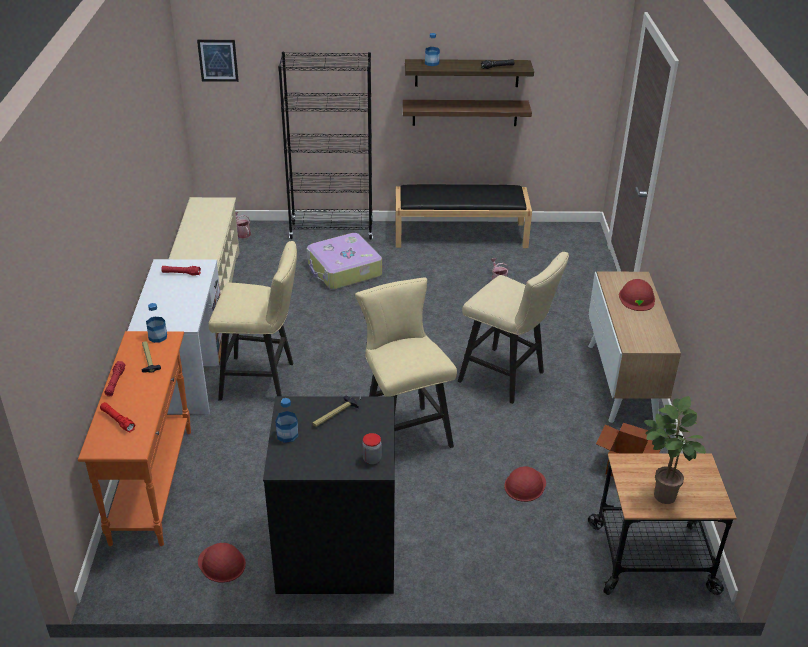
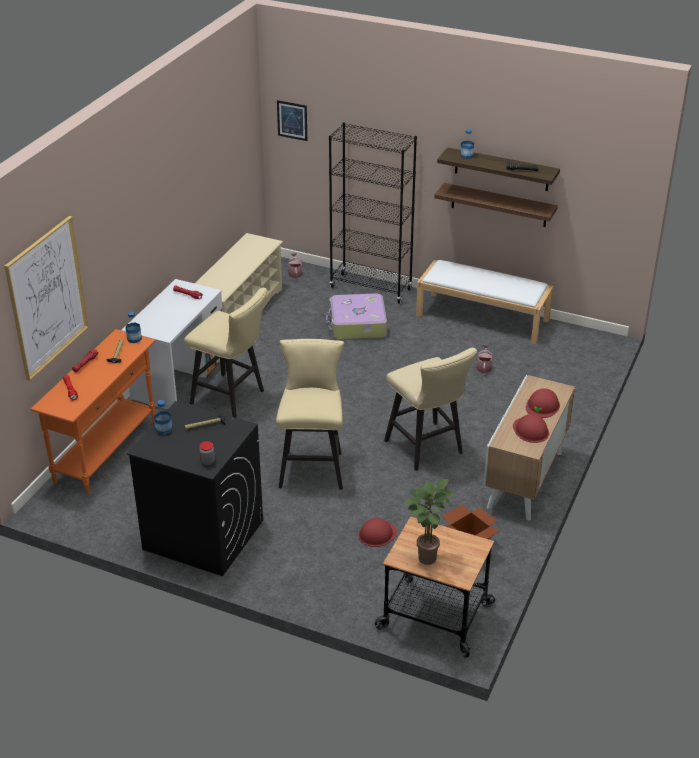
camera: 25 degrees right, 0 degrees up
(67, 305) = (47, 298): none -> picture
(221, 563) = (119, 518): red hard hat -> red hard hat (530, 430)
(461, 234) = (483, 317): black bench -> white bench

